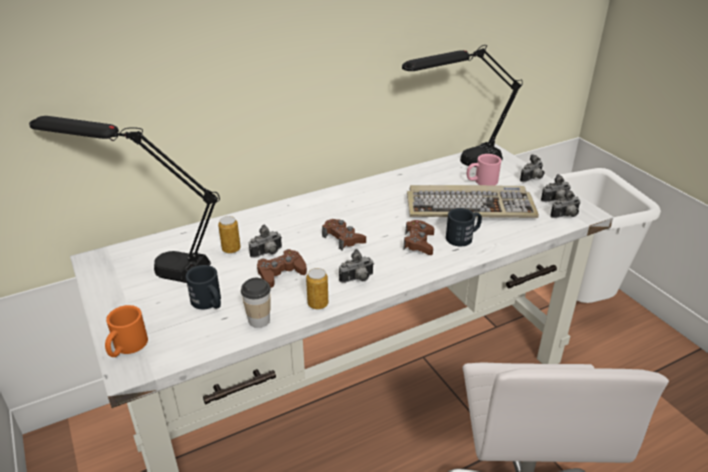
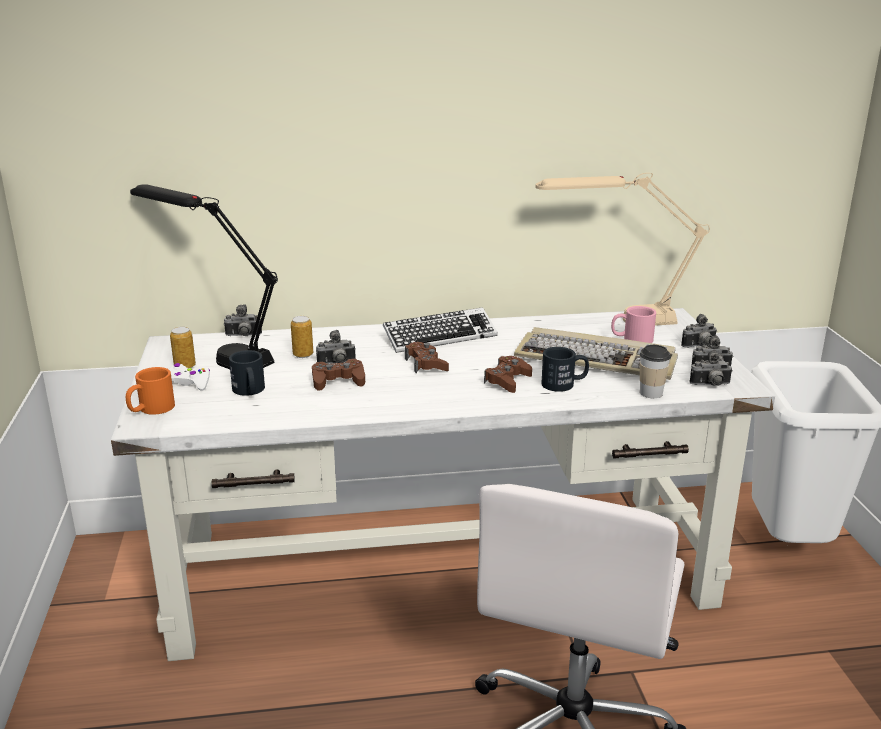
camera: 20 degrees right, 10 degrees down
(143, 306) = (187, 383): none -> white game controller
(259, 320) = (287, 412): cup -> cup (651, 393)
(318, 304) = (355, 411): can -> can (185, 366)
(335, 206) = (440, 337): none -> keyboard
(357, 279) = (413, 399): camera -> camera (243, 336)
(457, 165) = (615, 321): black table lamp -> beige table lamp

